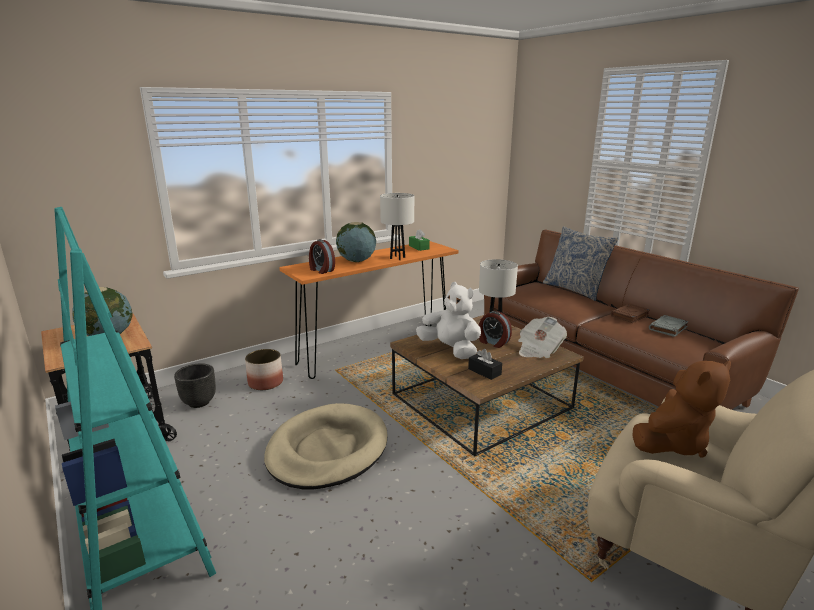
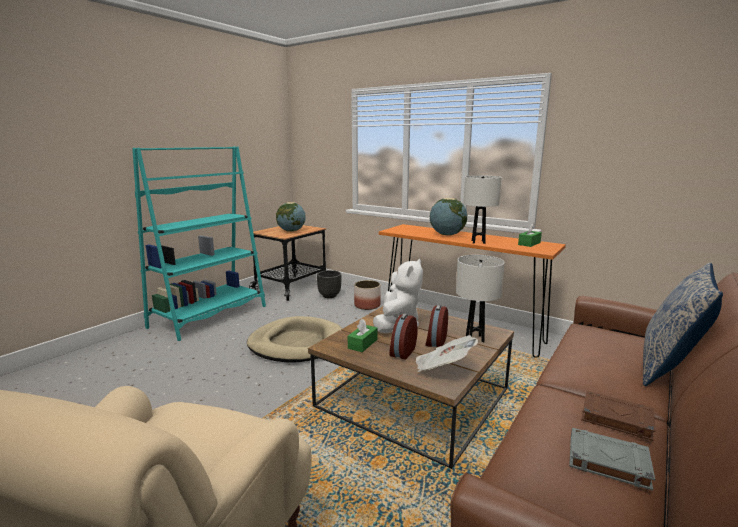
camera: 70 degrees right, 5 degrees down
(321, 270) = (408, 231): alarm clock -> alarm clock (402, 352)
(484, 371) = (362, 344): black tissue box -> green tissue box
(672, 443) = (201, 437): brown plush toy -> none

